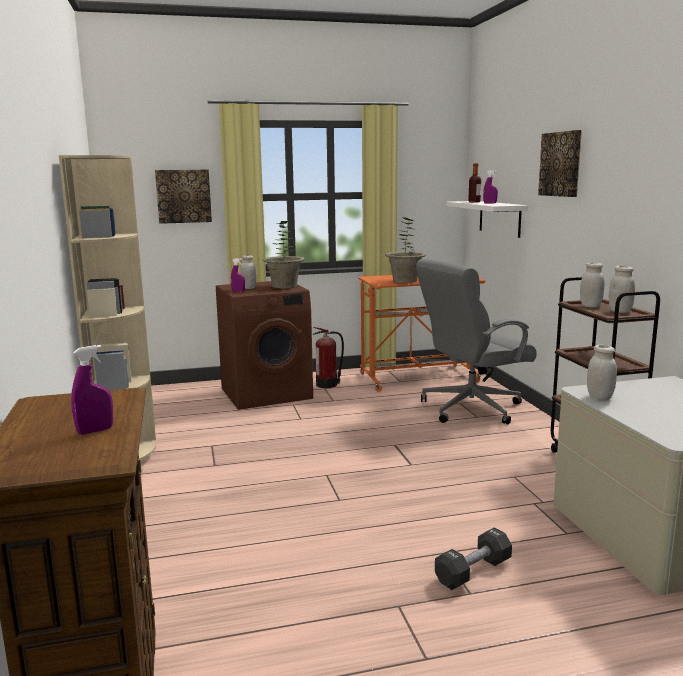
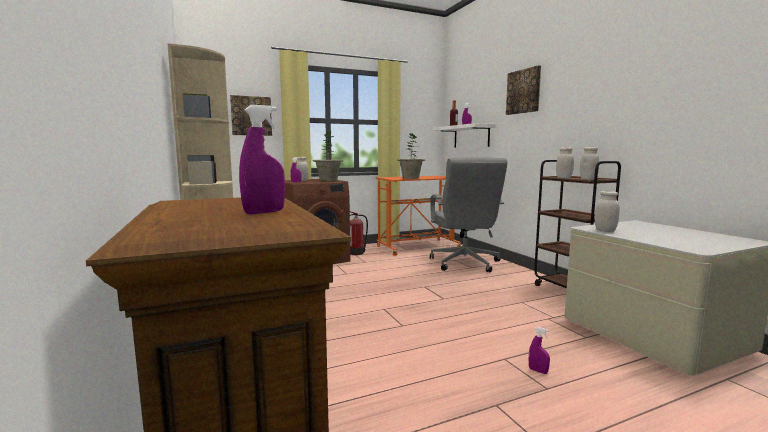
camera: 10 degrees left, 5 degrees down
(471, 408) = (464, 262): grey office chair -> grey office chair turned 60 degrees counterclockwise
(473, 572) = (538, 371): black dumbbell -> purple spray bottle

